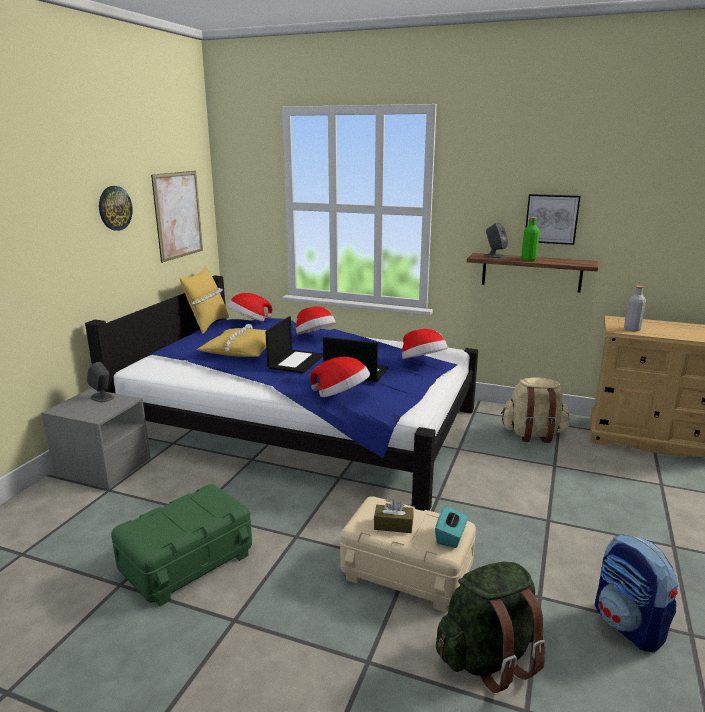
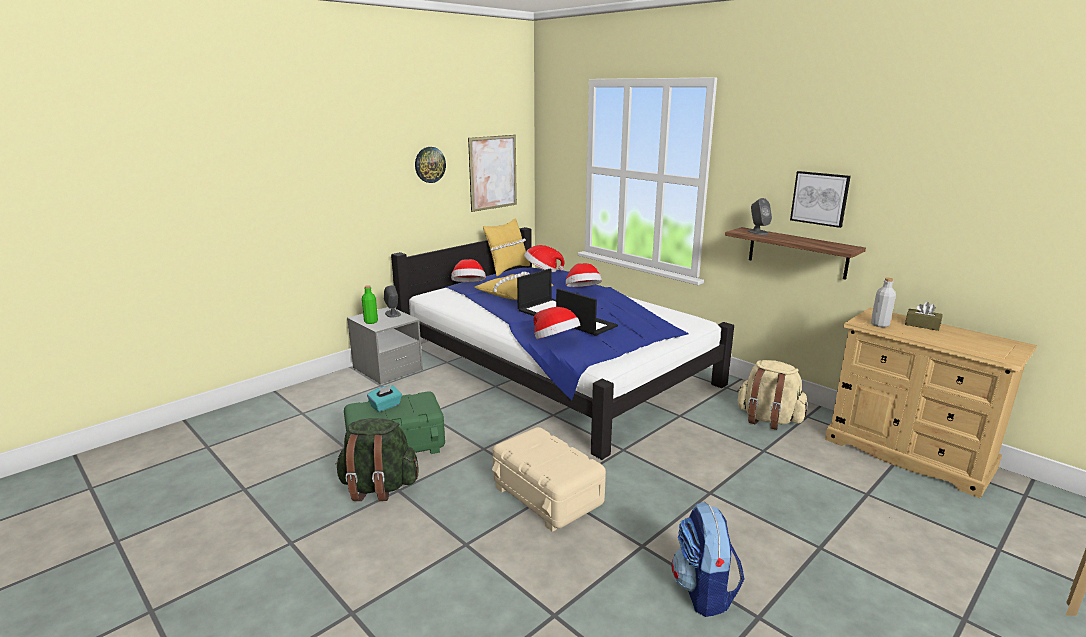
camera: 25 degrees right, 0 degrees up
(393, 525) = (535, 451): brown tissue box -> brown tissue box (922, 325)
(422, 363) = (655, 327): hat -> hat (469, 286)
(450, 537) = (572, 471): turquoise tissue box -> turquoise tissue box (385, 406)
(488, 658) = (557, 572): green backpack -> green backpack (378, 487)
(528, 259) = (788, 238): green bottle -> green bottle (371, 322)

